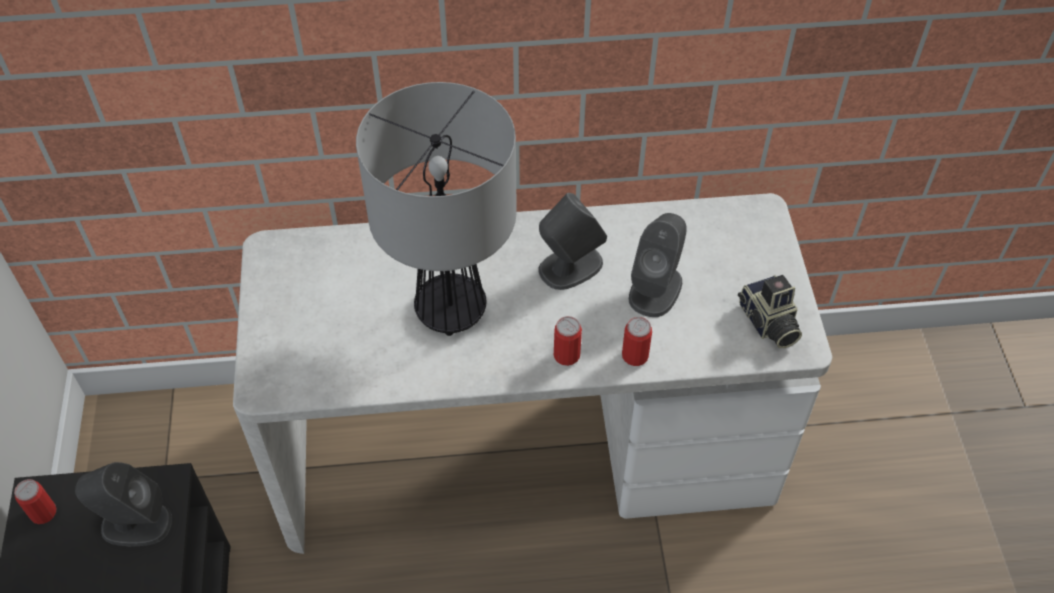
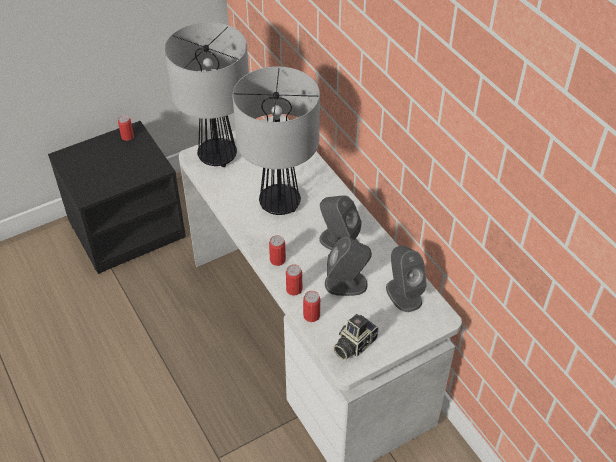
camera: 65 degrees right, 5 degrees down
(135, 523) = (135, 167): grey speaker -> grey speaker (403, 294)
(286, 357) = (217, 156): none -> table lamp
(695, 353) = (311, 315): none -> can

